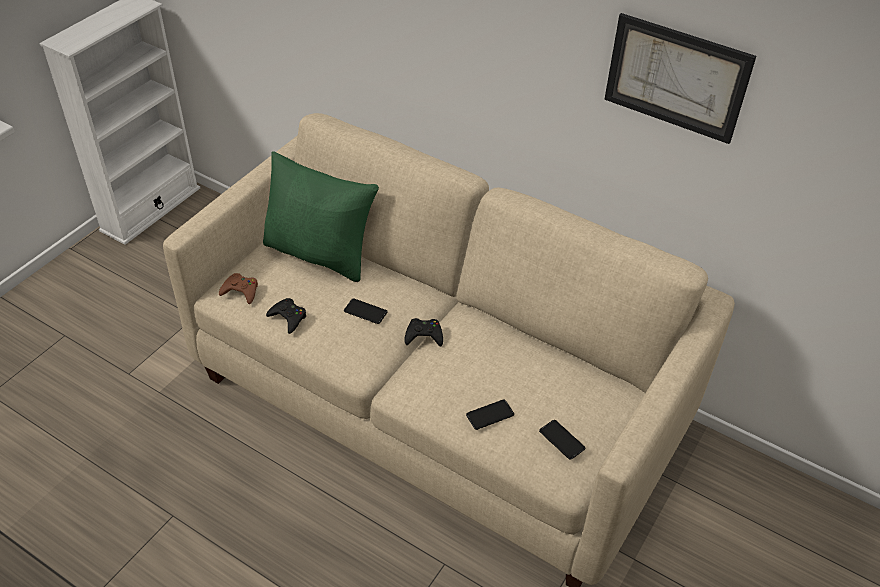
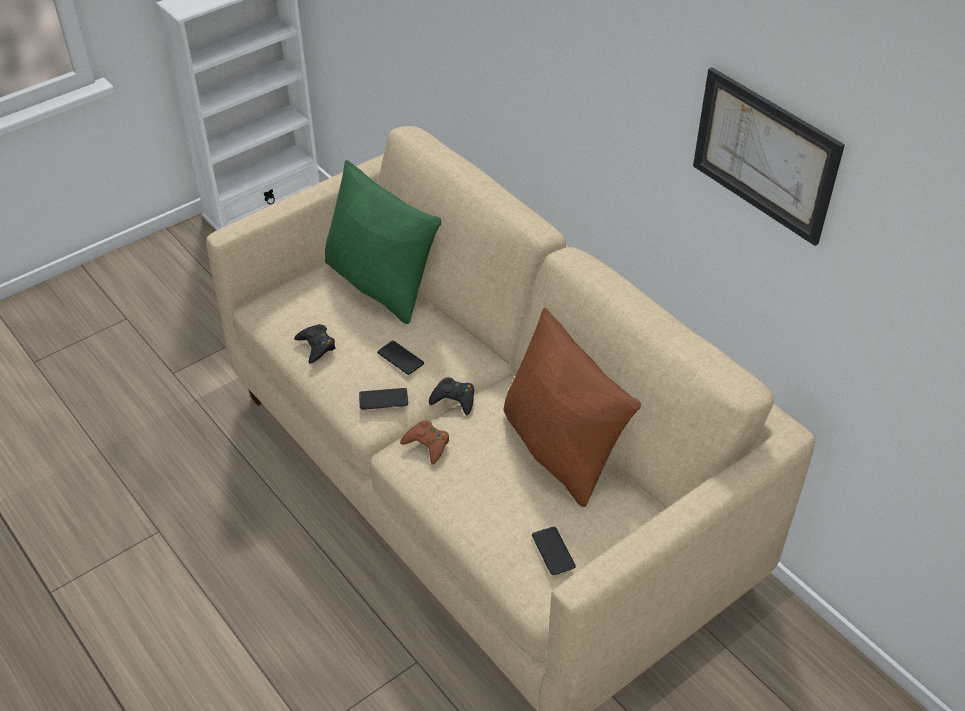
camera: 20 degrees right, 0 degrees up
(241, 291) = (280, 307): brown game controller -> brown game controller (427, 444)
(490, 415) = (485, 503): phone -> phone (383, 399)
(529, 356) = (561, 450): none -> brown pillow

